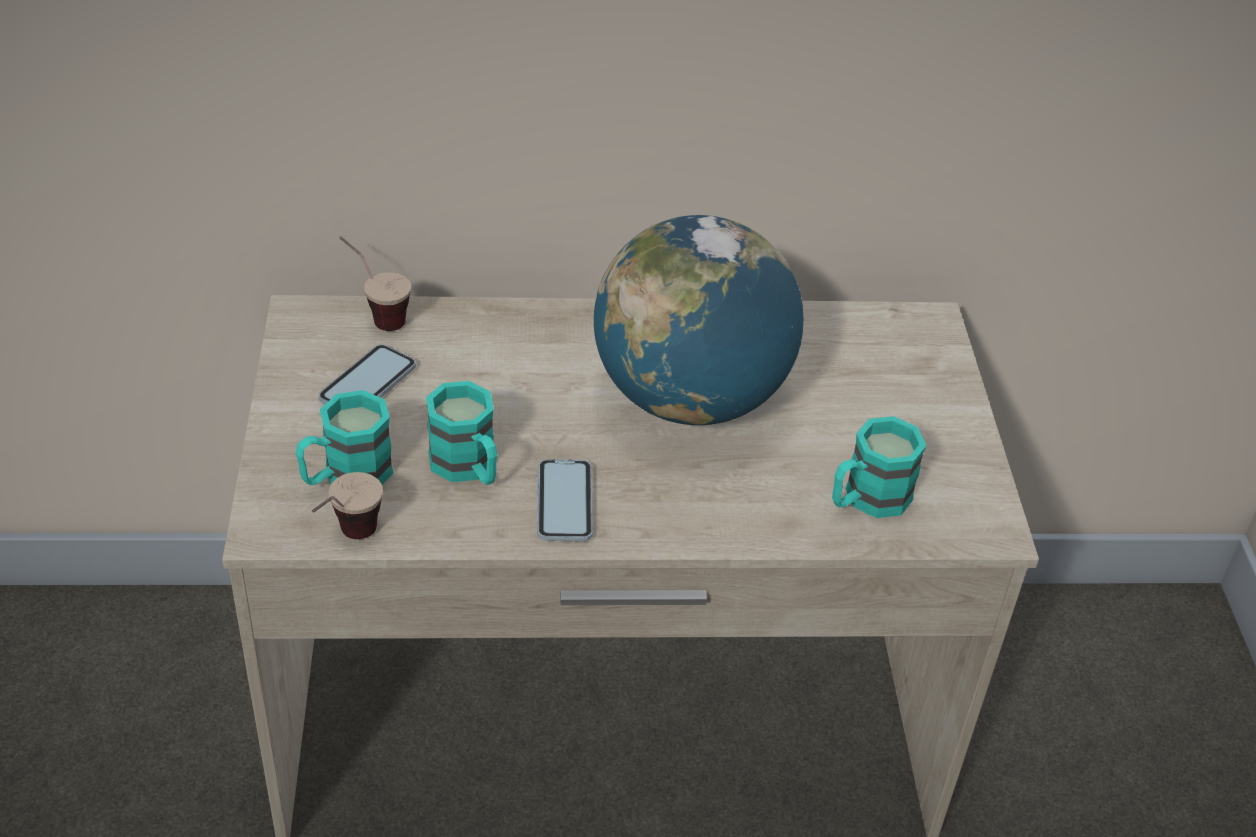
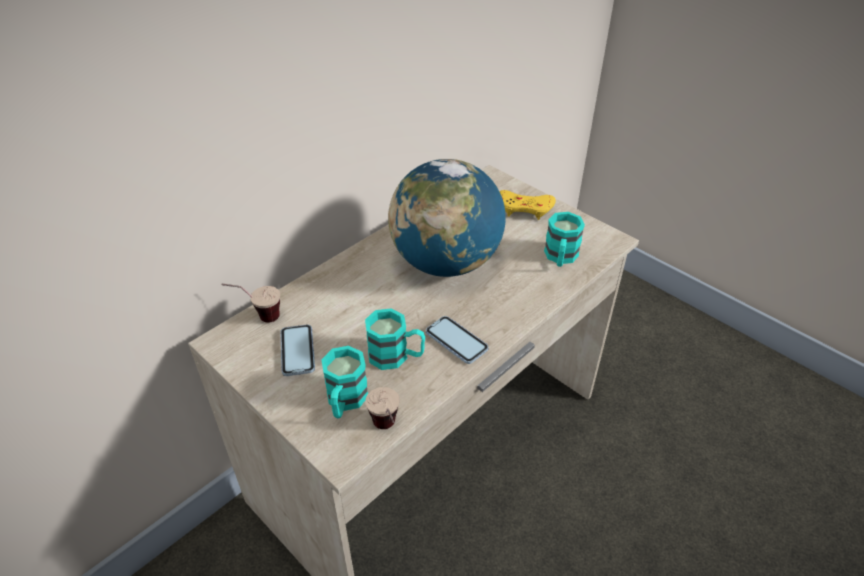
camera: 40 degrees left, 0 degrees up
(917, 399) = (525, 208): none -> yellow game controller

